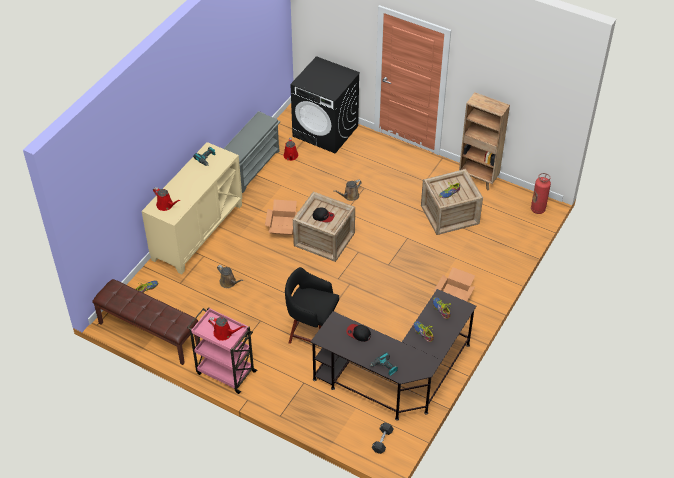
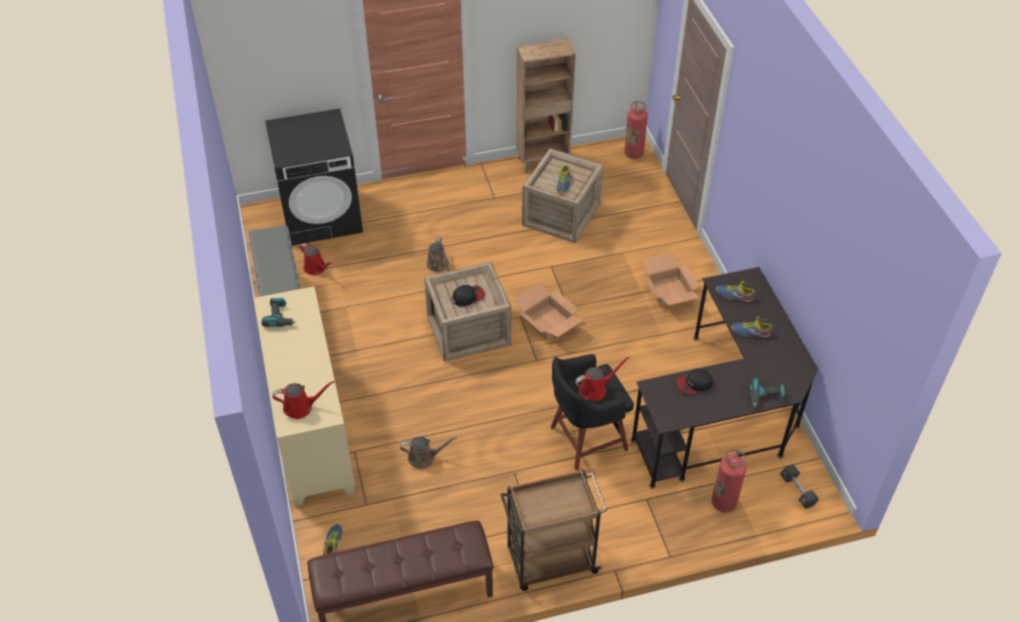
camera: 45 degrees left, 0 degrees up
(224, 333) = (563, 502): red watering can -> red watering can (595, 389)
(225, 372) = (550, 561): pink cart -> brown cart
(283, 225) = (404, 348): cardboard box -> cardboard box (548, 321)
(337, 415) = (723, 503): none -> fire extinguisher

